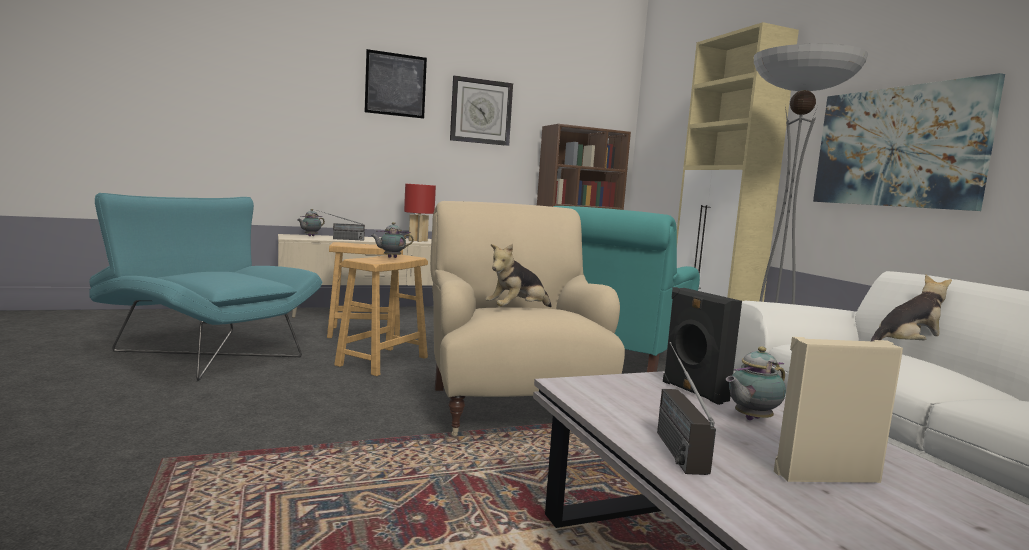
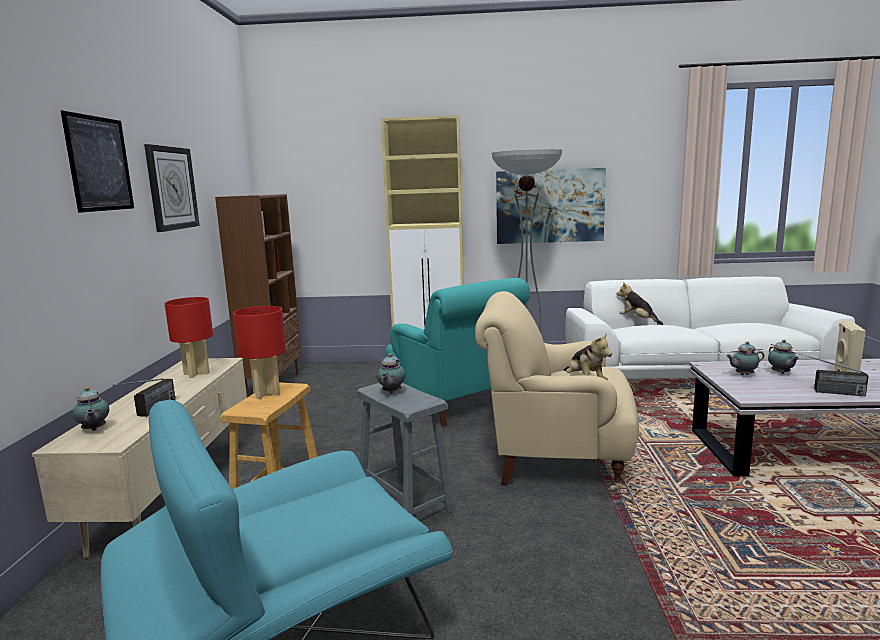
camera: 65 degrees left, 5 degrees up
(376, 245) = (267, 393): none -> red table lamp
(382, 361) = (404, 503): brown stool -> grey stool
(693, 391) = (743, 375): black speaker -> teapot
(907, 347) = (638, 320): plush toy -> plush toy turned 45 degrees counterclockwise

